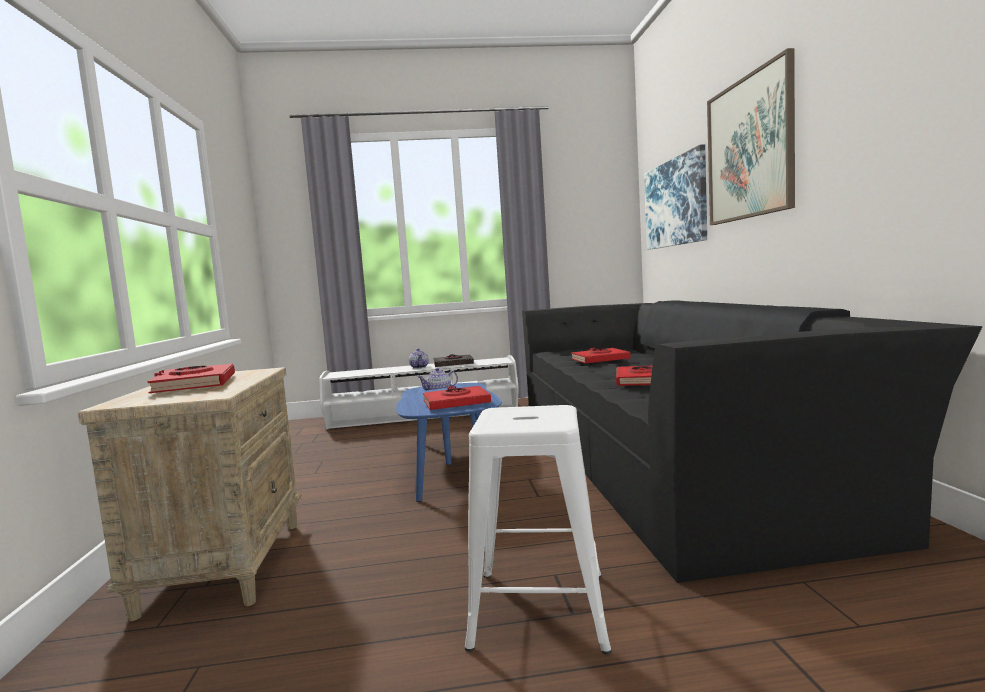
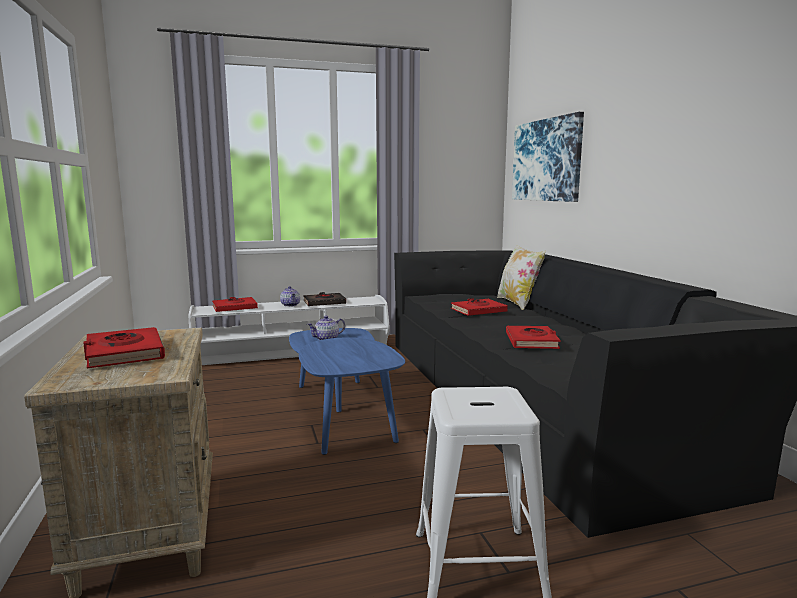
camera: 10 degrees left, 5 degrees up
(456, 403) = (360, 359): red book -> red book (234, 308)
(651, 354) = (518, 303): none -> pillow
(749, 148) = (630, 126): picture -> none

